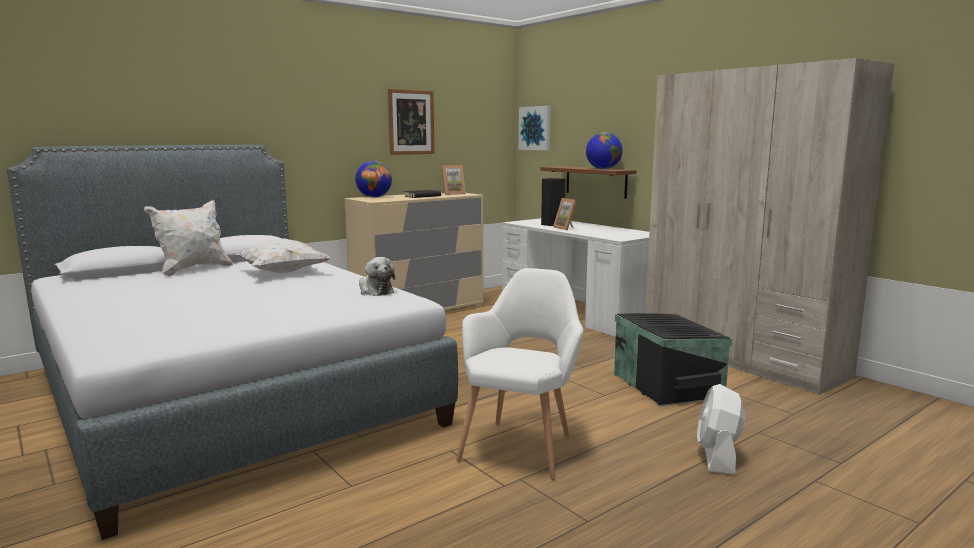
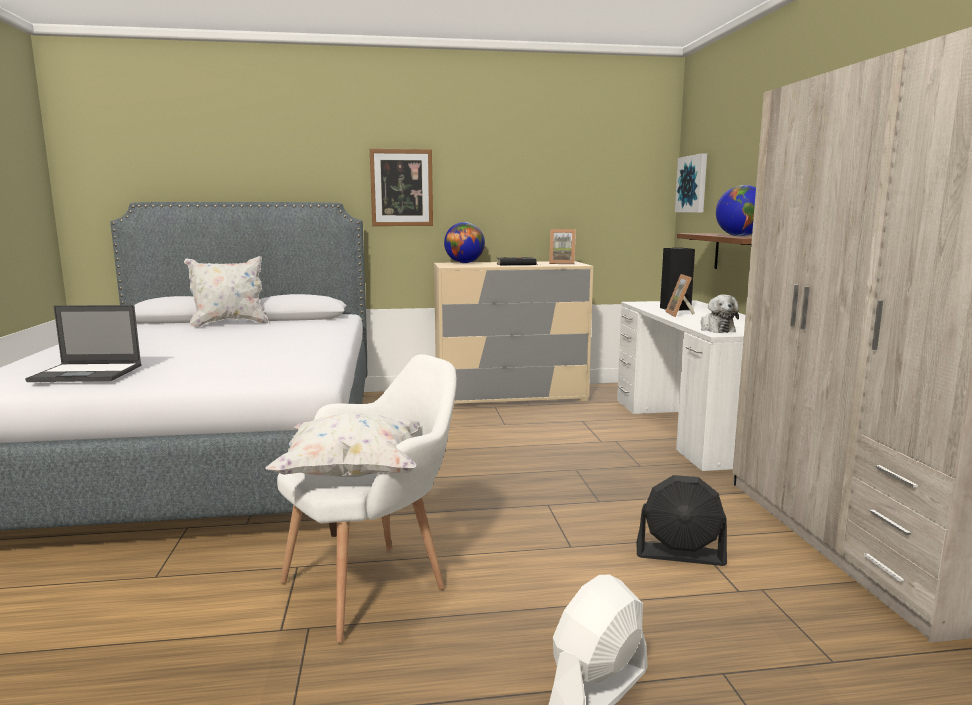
camera: 30 degrees right, 0 degrees up
(209, 323) = (88, 373): none -> laptop
(283, 273) = (285, 334): white pillow -> white pillow (351, 474)
(375, 291) = (307, 363): plush toy -> plush toy (716, 329)
(411, 122) = (524, 178): picture -> picture (401, 188)
(668, 384) = (680, 554): black storage box -> black fan

